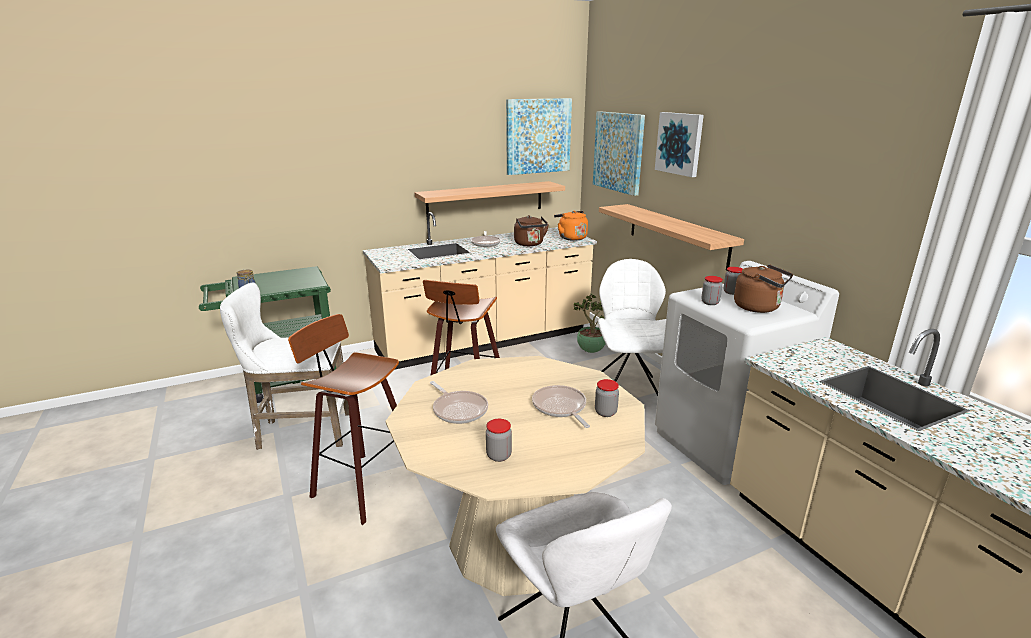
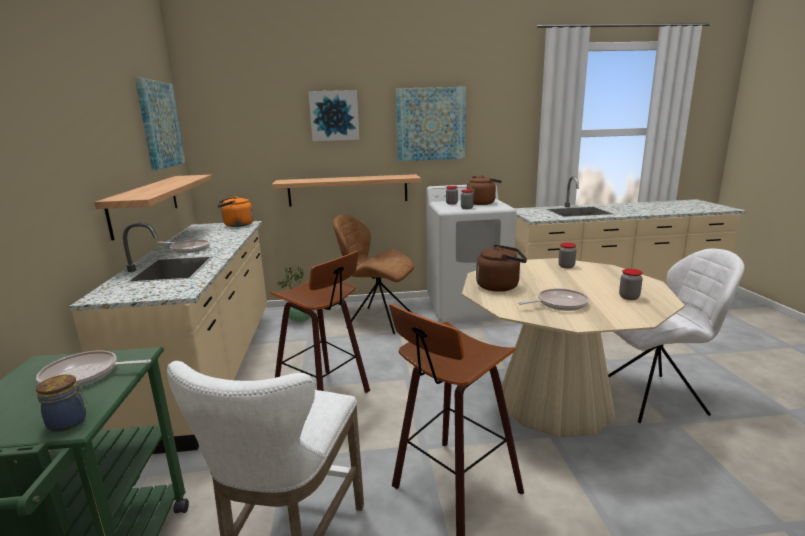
camera: 70 degrees left, 5 degrees down
(530, 244) = (229, 237): brown kettle -> brown kettle (500, 286)
(560, 407) = (558, 276): frying pan -> frying pan (85, 375)
(618, 152) = (250, 134): picture -> picture (430, 124)
(628, 389) = (377, 320): white chair -> brown chair

